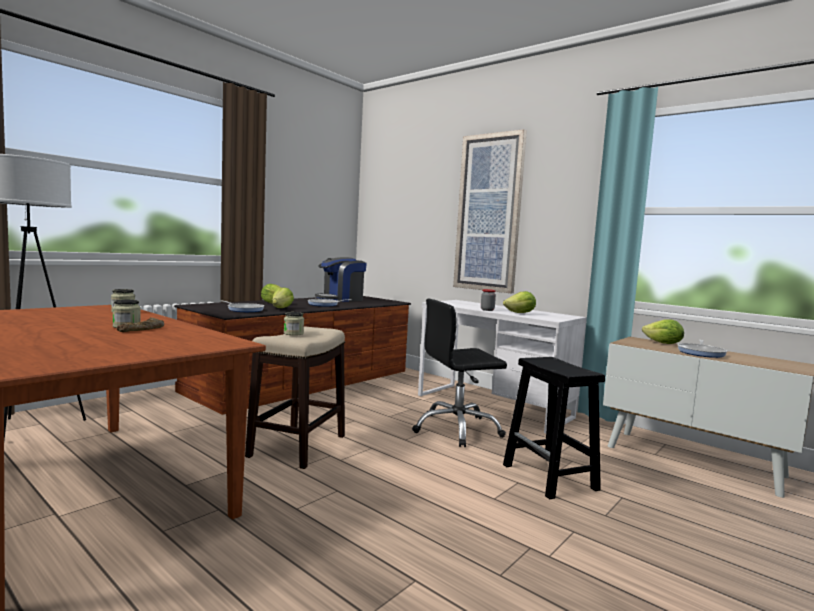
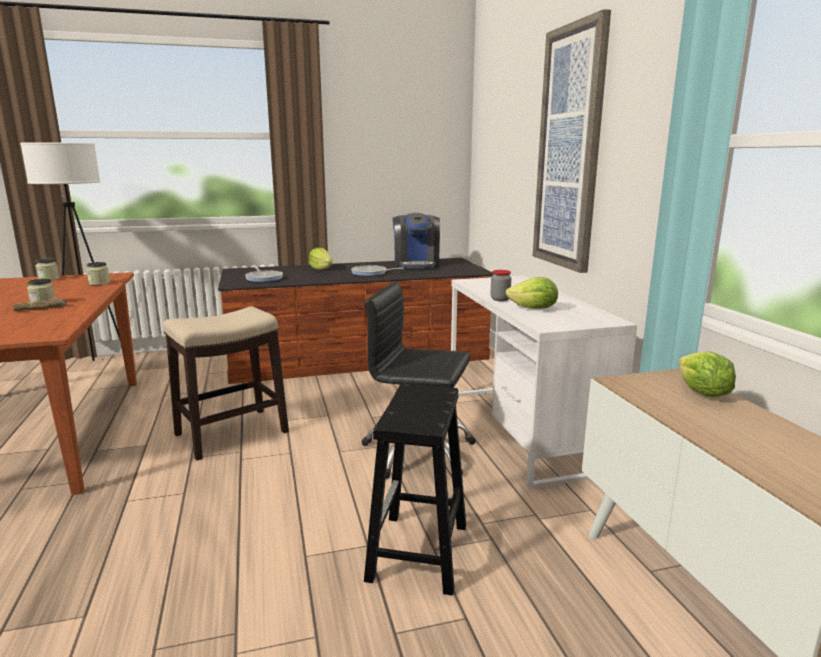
camera: 35 degrees right, 10 degrees up
(281, 308) = (306, 277): lettuce -> none
(293, 333) = (217, 316): jar -> jar (49, 279)
(341, 299) = (416, 264): coffee machine -> coffee machine turned 90 degrees counterclockwise
(701, 353) = (722, 427): frying pan -> none

